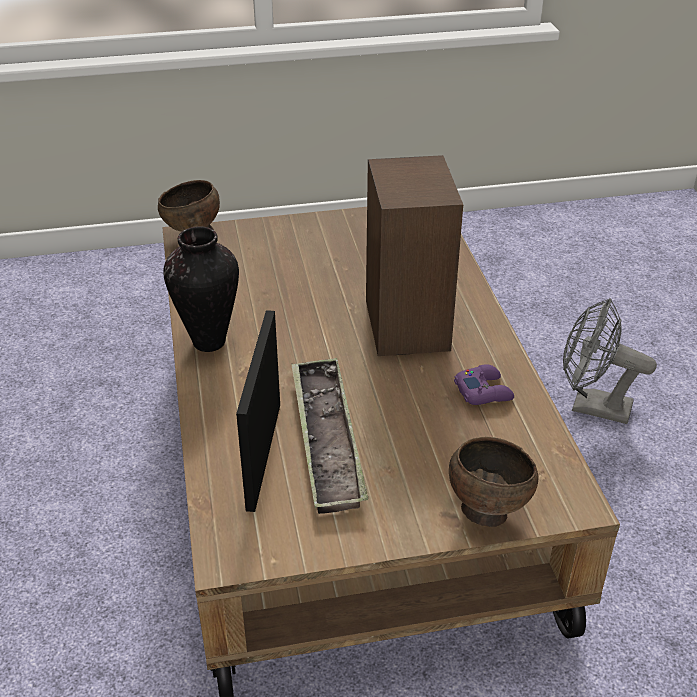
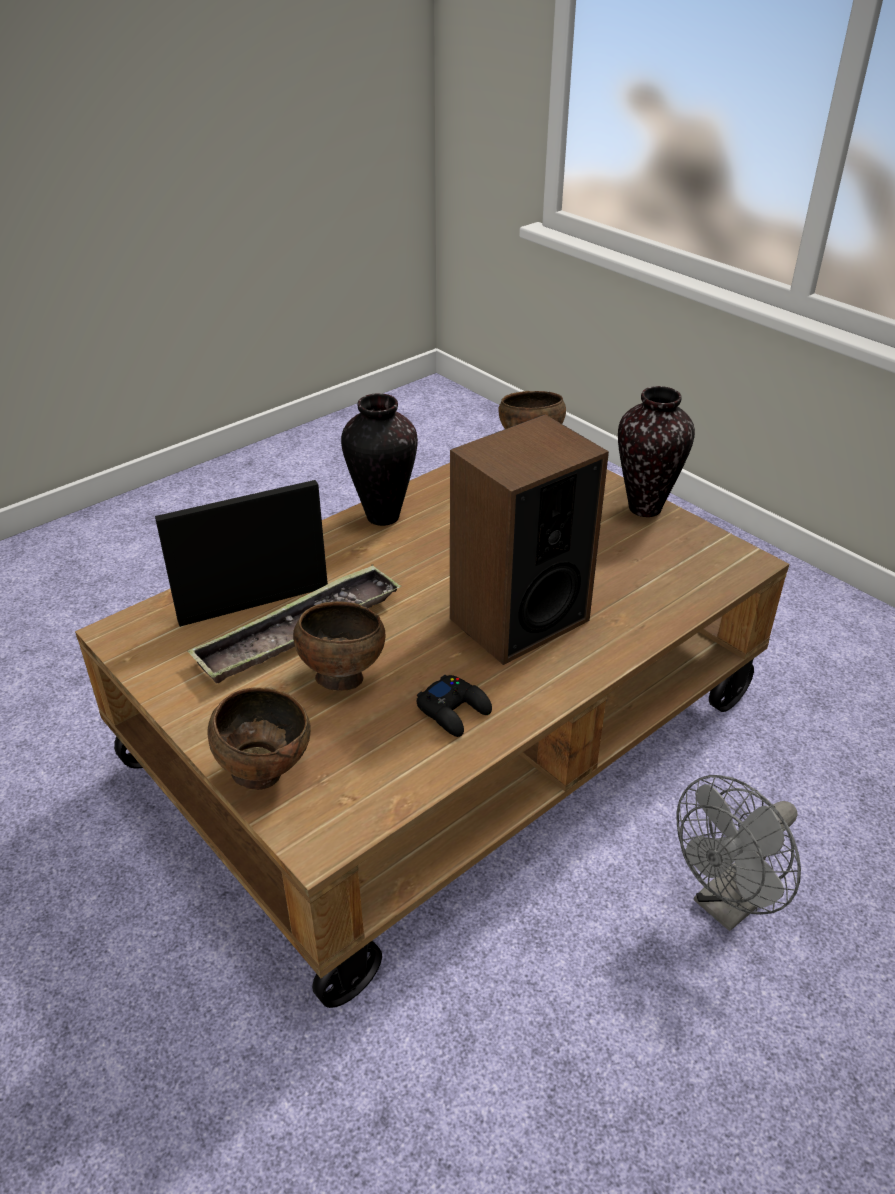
camera: 60 degrees right, 0 degrees up
(330, 222) = (646, 508): none -> vase
(403, 434) = (341, 677): none -> brown bowl
(483, 391) = (454, 711): purple game controller -> black game controller
(591, 406) = (728, 904): grey fan -> grey fan turned 120 degrees counterclockwise

